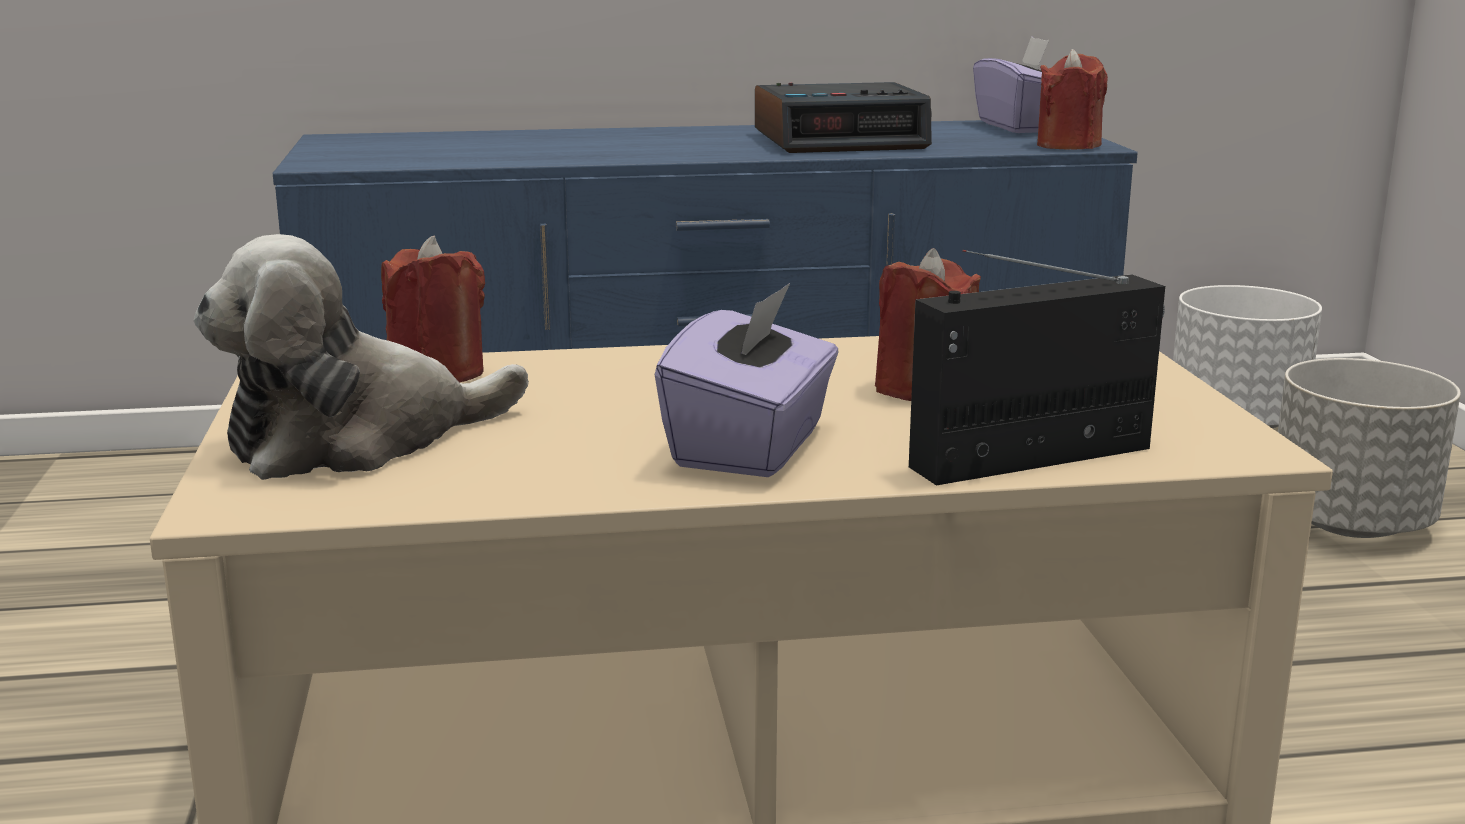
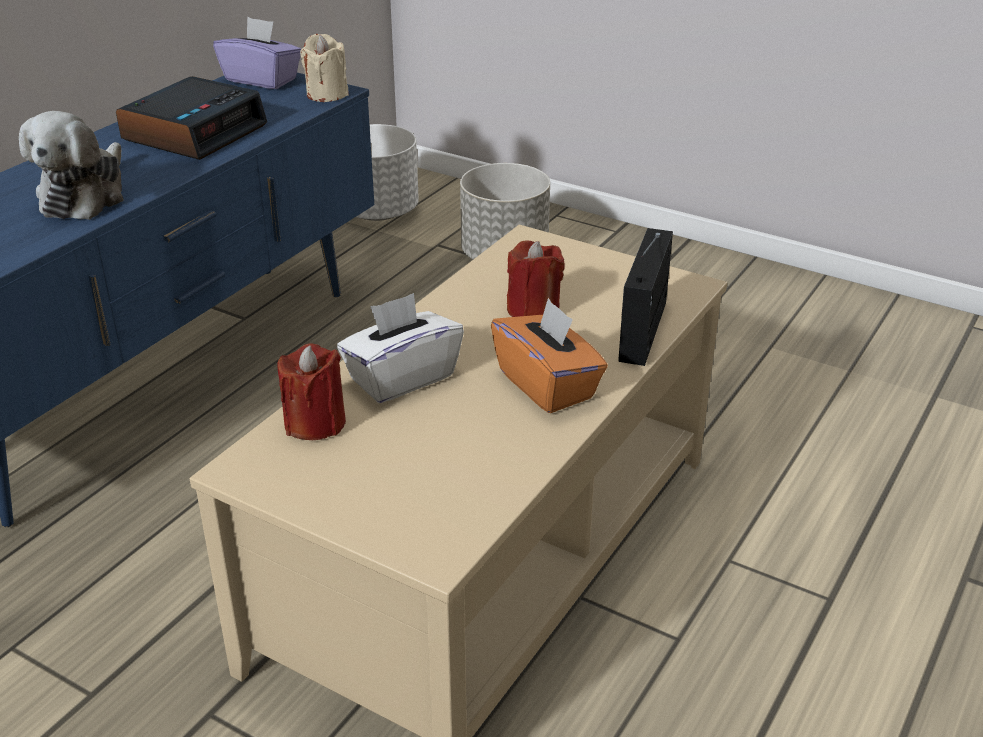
camera: 50 degrees left, 15 degrees up
(357, 440) = (391, 486): plush toy -> plush toy (85, 195)
(611, 378) = (401, 378): none -> white tissue box
(752, 447) = (547, 385): purple tissue box -> orange tissue box
(1068, 145) = (327, 94): red candle -> beige candle

